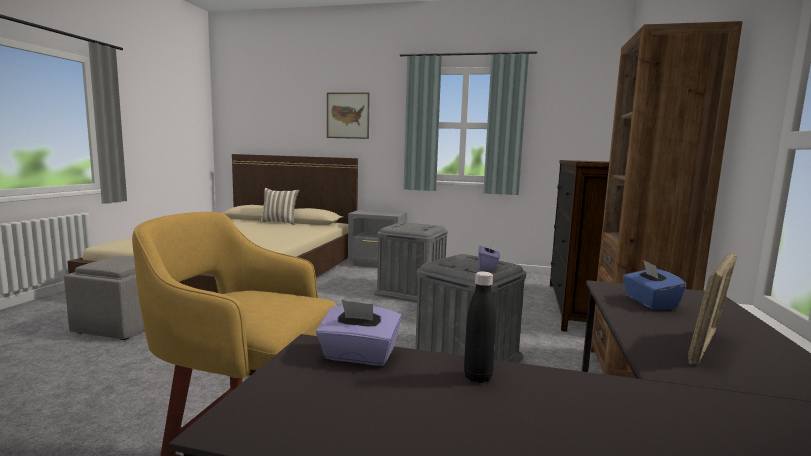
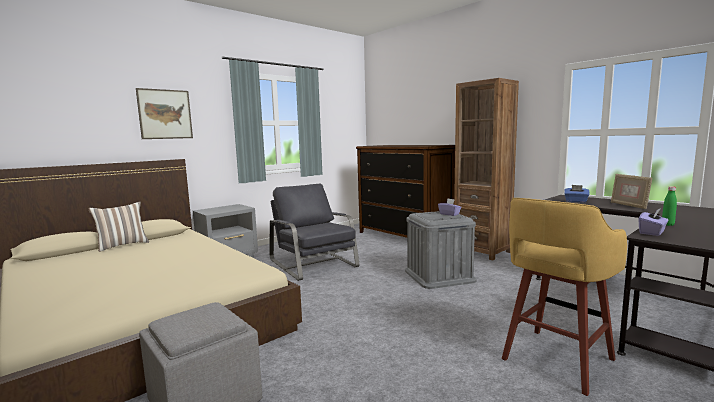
camera: 55 degrees left, 0 degrees up
(411, 291) = (313, 263): grey storage box -> grey armchair
(478, 377) = (667, 224): black bottle -> green bottle

